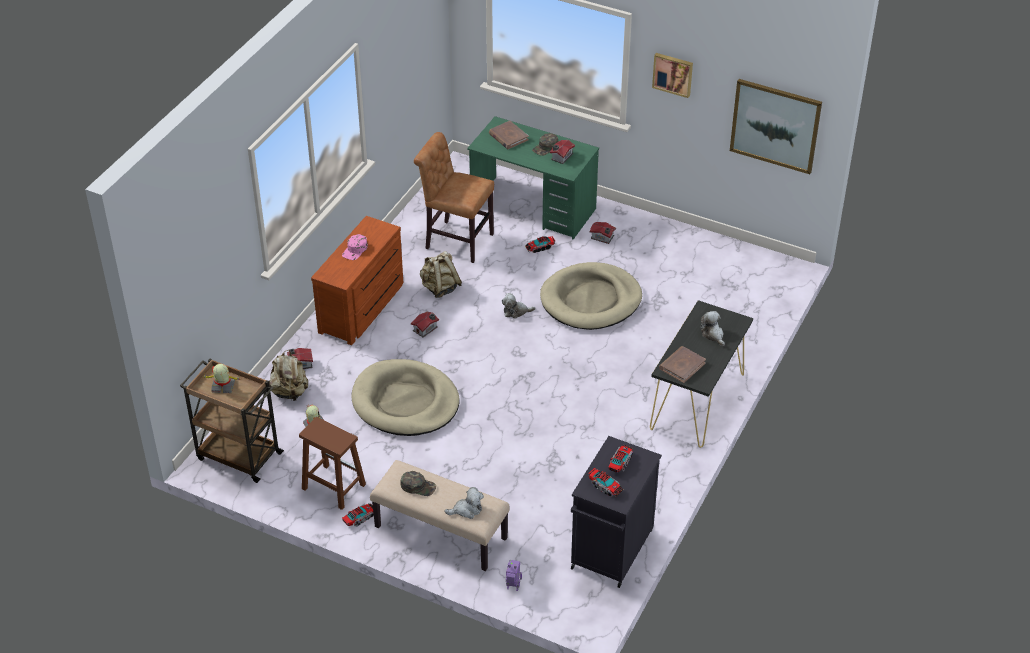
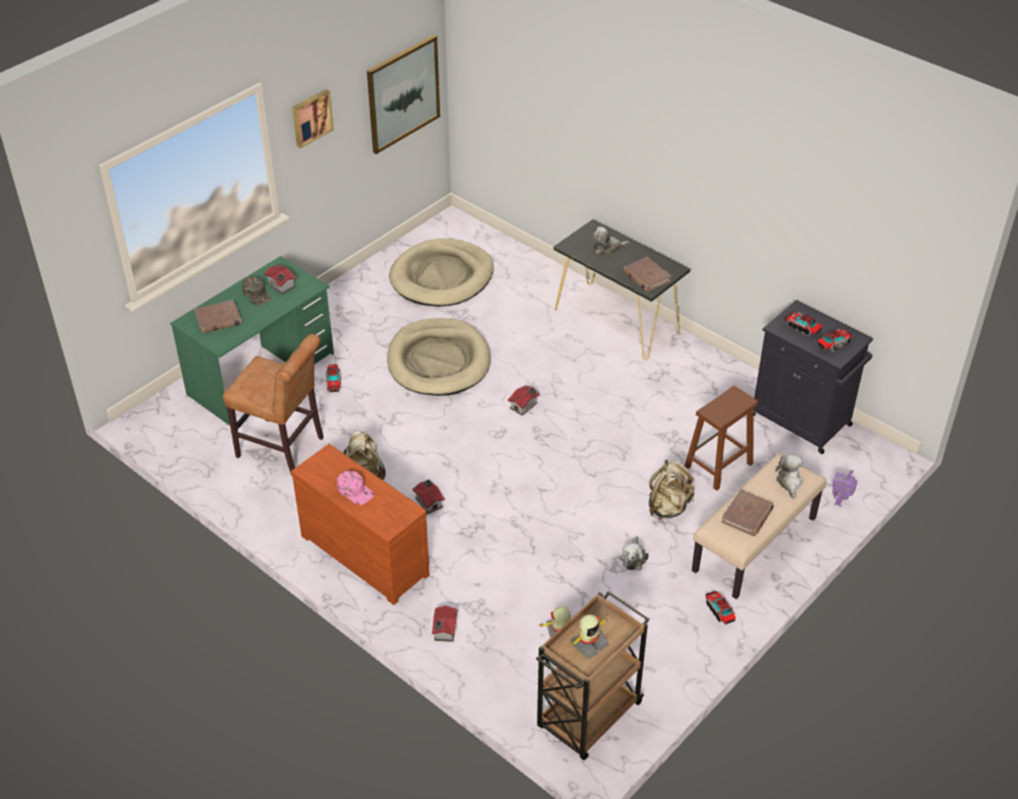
camera: 75 degrees left, 0 degrees up
(223, 386) = (588, 643): toy robot -> toy robot turned 150 degrees counterclockwise
(290, 392) = (492, 648): beige backpack -> beige backpack (668, 507)
(332, 486) = (664, 628): brown stool -> brown stool (718, 466)
(405, 402) = (545, 540): beige dog bed -> beige dog bed (442, 277)
(418, 486) = (747, 515): green cap -> brown book
(456, 240) = (284, 449): brown chair -> brown chair turned 105 degrees counterclockwise
(516, 311) = (432, 422): plush toy -> plush toy (633, 558)
(602, 238) = (342, 332): toy house -> toy house (524, 406)

